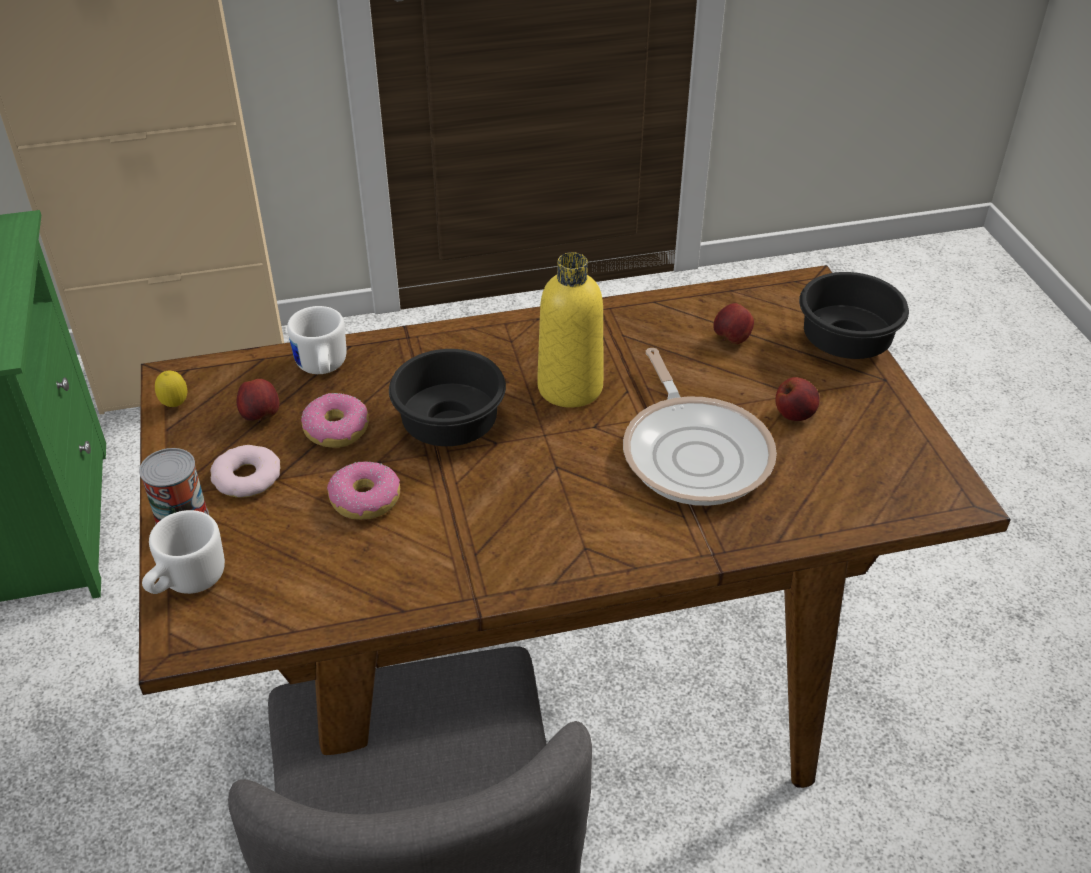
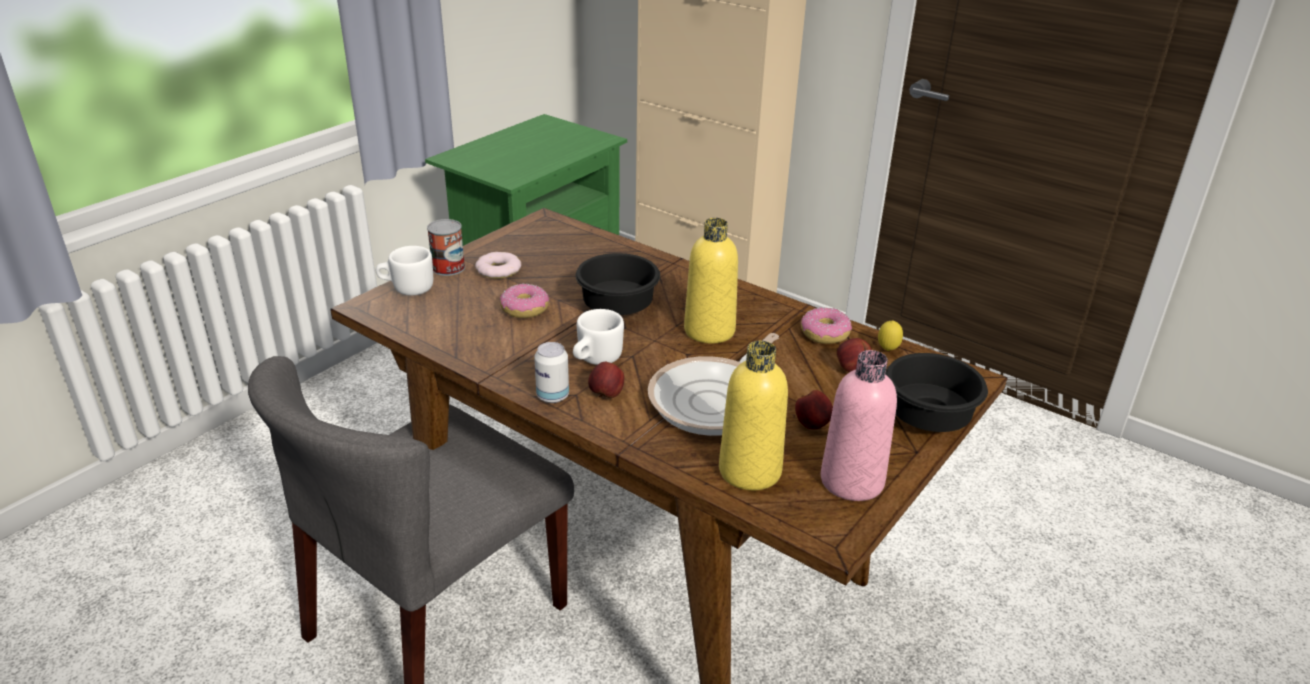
camera: 50 degrees right, 10 degrees down
(175, 406) = (524, 229): lemon -> lemon (887, 350)
(261, 417) = (548, 253): apple -> apple (606, 395)
(321, 368) = (609, 251): white mug -> white mug (595, 360)
(336, 429) = (567, 277): donut -> donut (824, 333)
(571, 567) = (552, 396): none -> can
(827, 495) = (750, 471): none -> yellow bottle
(894, 441) = (852, 481): none -> pink bottle

